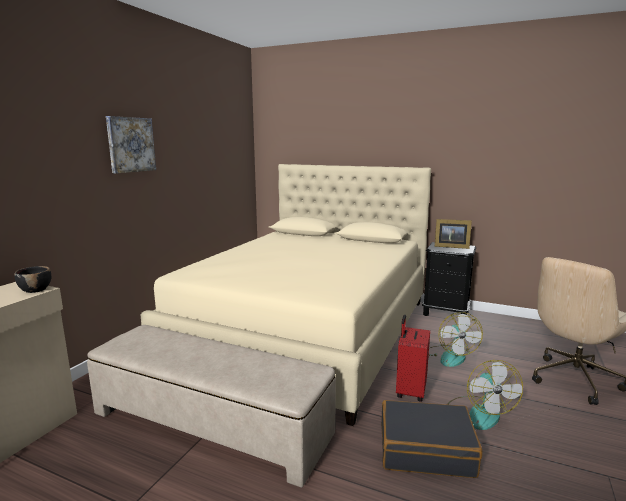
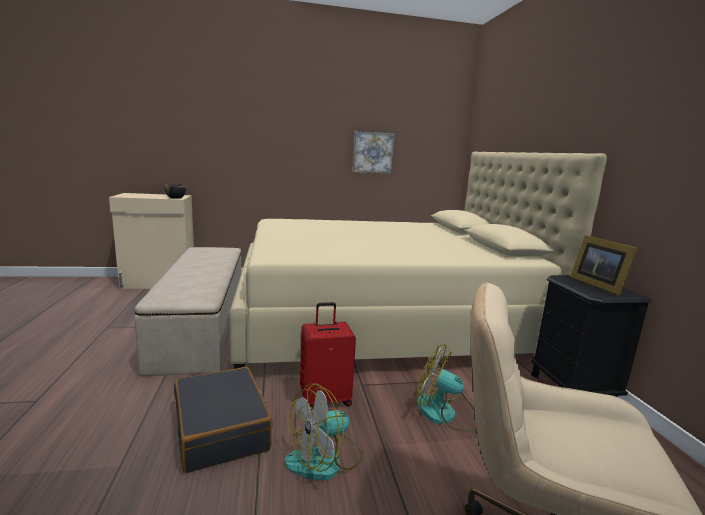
camera: 55 degrees right, 0 degrees up
(130, 144) = (296, 117): picture -> picture (373, 152)
(450, 356) = (445, 413): fan -> fan turned 60 degrees clockwise

